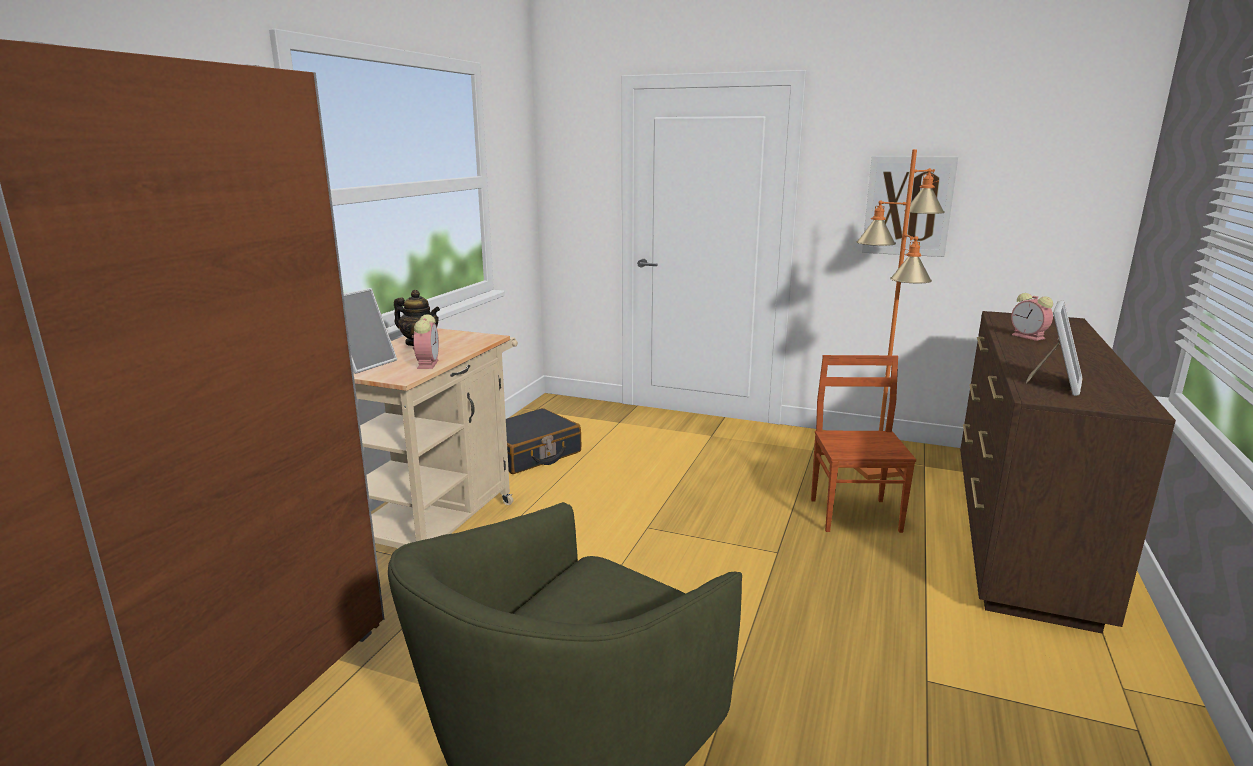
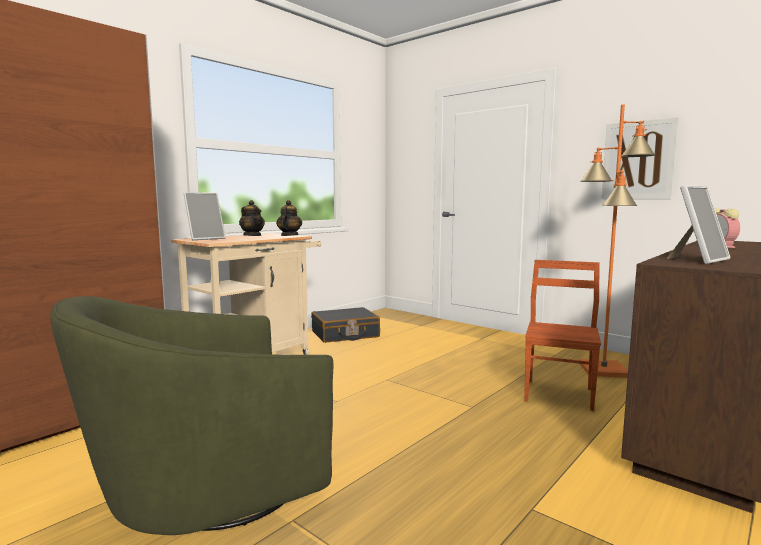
camera: 20 degrees right, 10 degrees down
(427, 364) = (239, 239): alarm clock -> none
(476, 338) = (289, 235): none -> teapot

